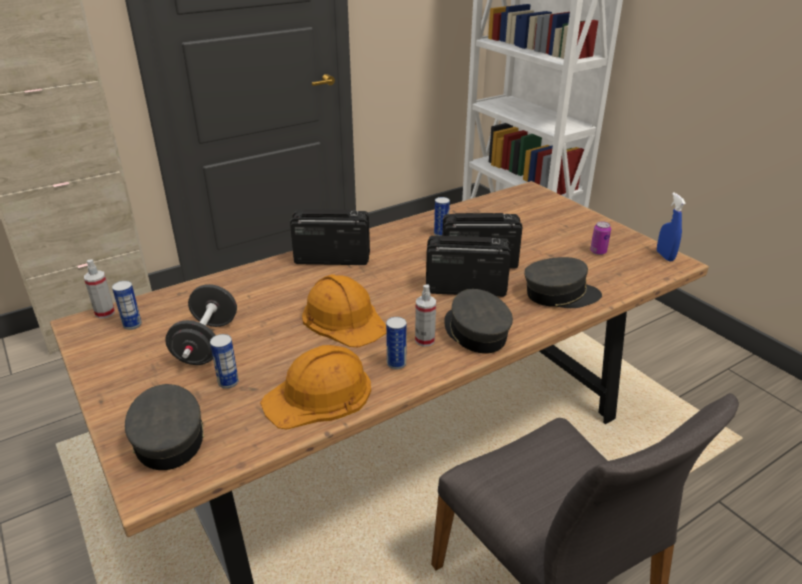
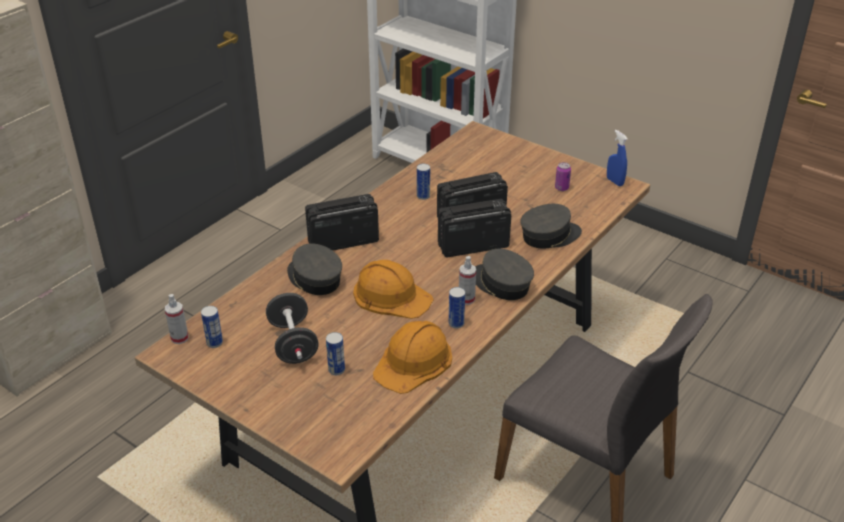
camera: 20 degrees left, 5 degrees up
(169, 438) = (324, 421): grey cap -> grey cap (314, 278)

